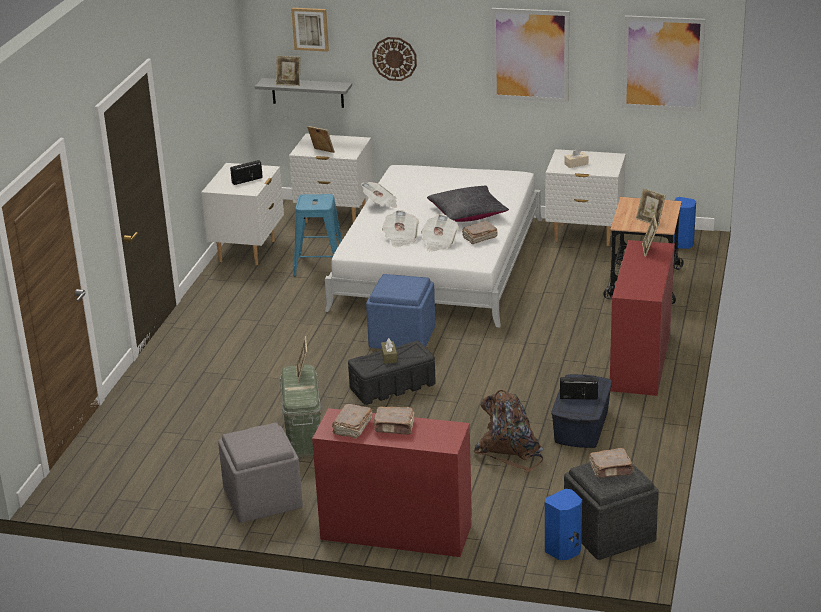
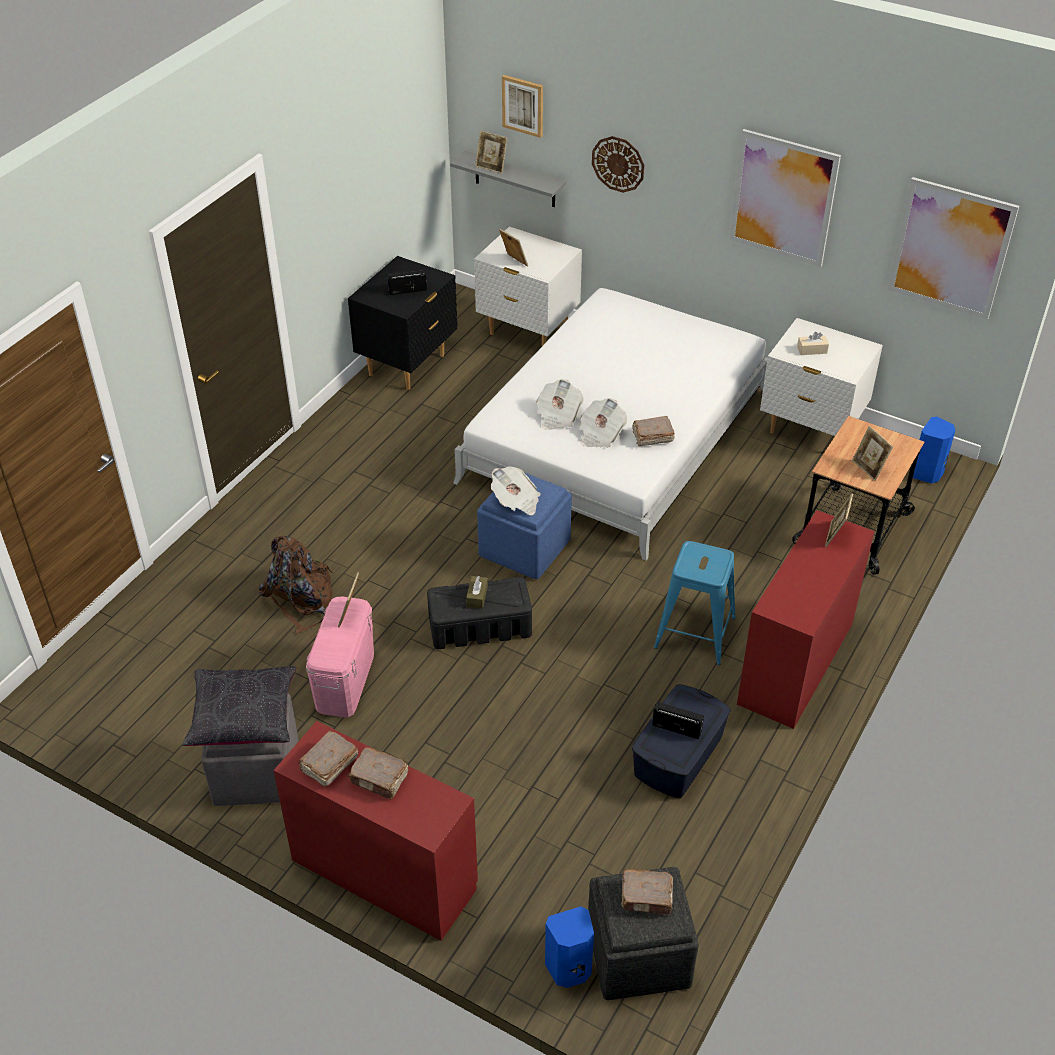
camera: 15 degrees right, 15 degrees up
(248, 251) = (407, 365): white nightstand -> black nightstand
(304, 435) = (345, 680): green storage box -> pink storage box
(319, 265) = (478, 406): blue stool -> blue stool (695, 633)
(380, 204) = (558, 352): newspaper -> newspaper (516, 501)
(467, 214) = (655, 392): black pillow -> black pillow (243, 716)
(510, 451) = (574, 775): brown backpack -> brown backpack (300, 598)

